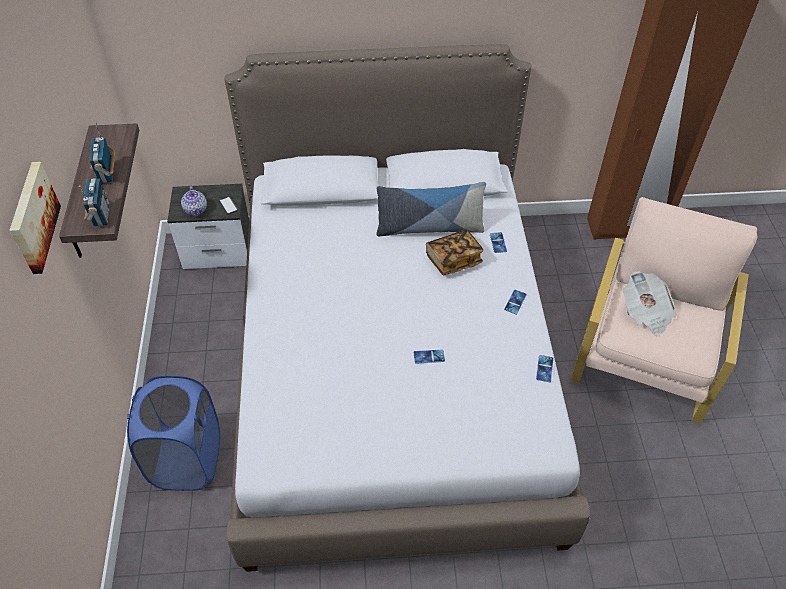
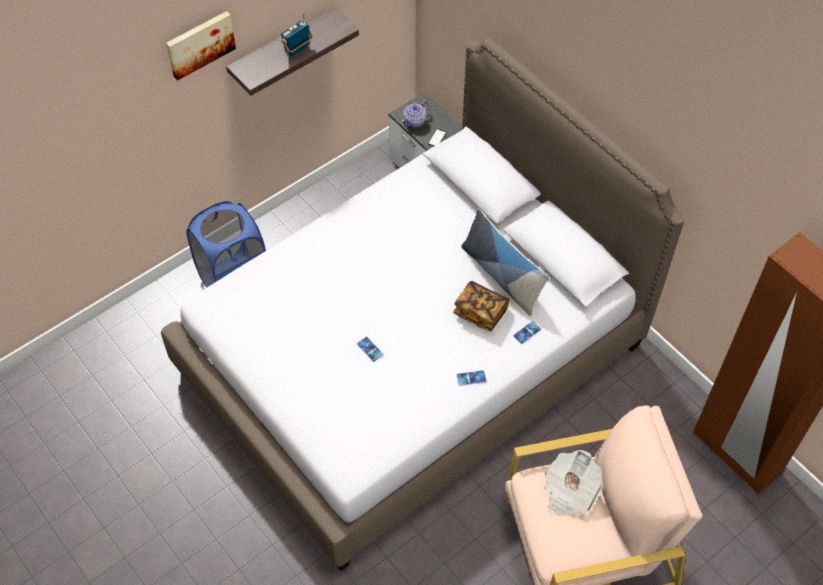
camera: 55 degrees right, 5 degrees up
(101, 216) = (258, 74): radio -> none
(544, 368) = (419, 432): phone -> none

